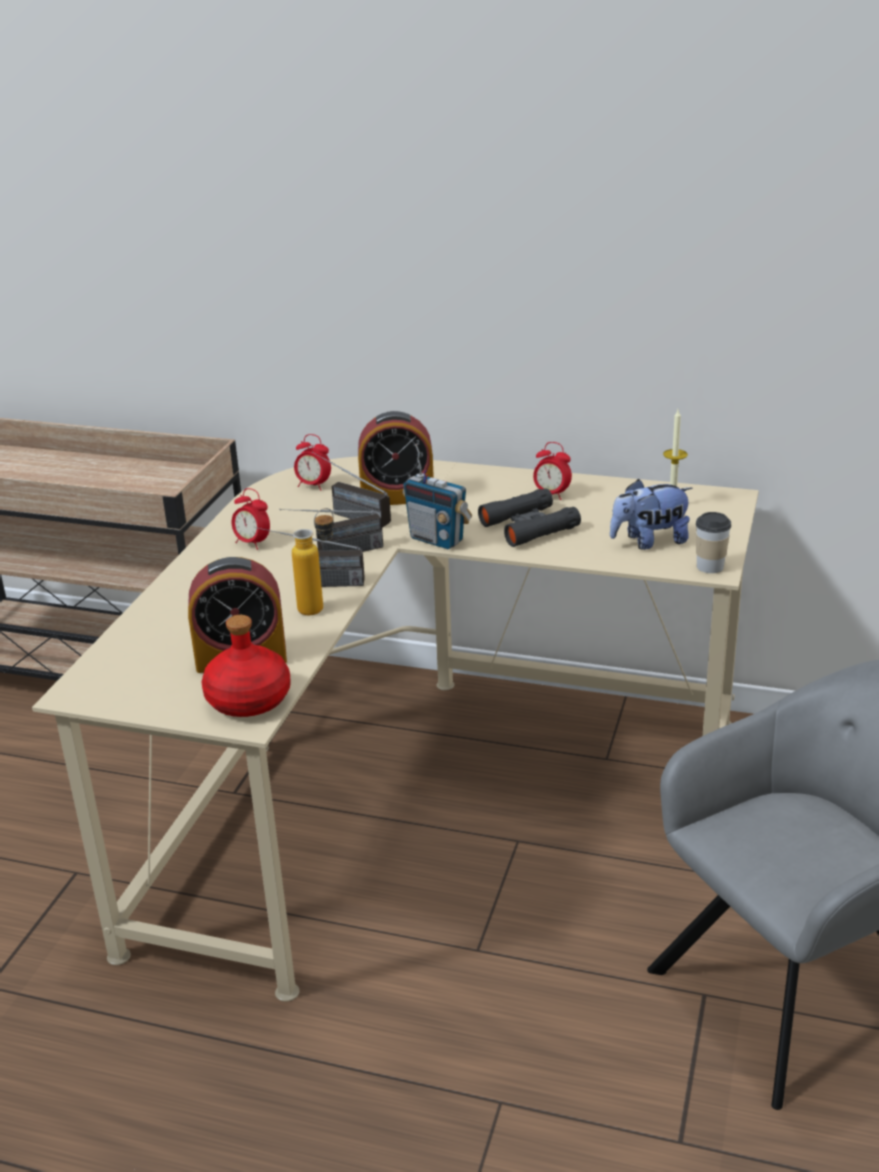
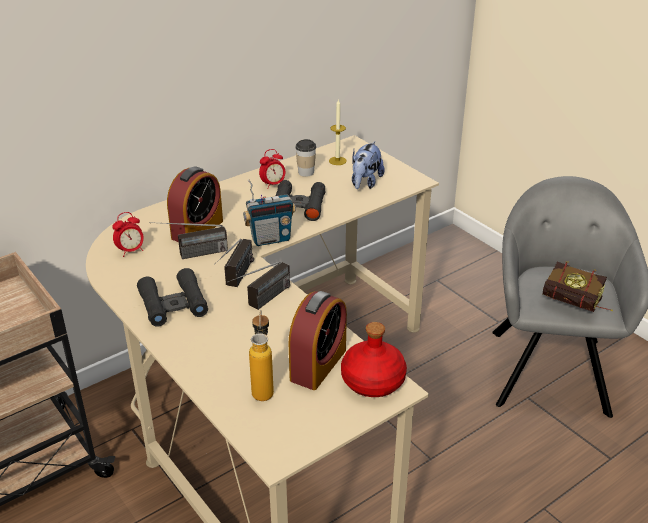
camera: 55 degrees left, 5 degrees up
(252, 543) = (173, 304): alarm clock -> black binoculars
(320, 606) = (293, 310): bottle -> bottle (263, 388)
(710, 567) = (412, 180): cup -> cup (306, 172)
(774, 869) = (577, 305): none -> book

